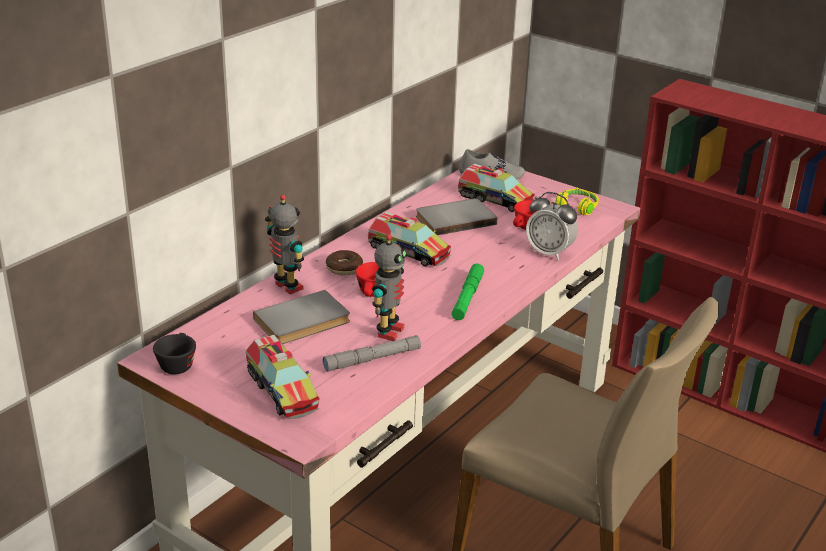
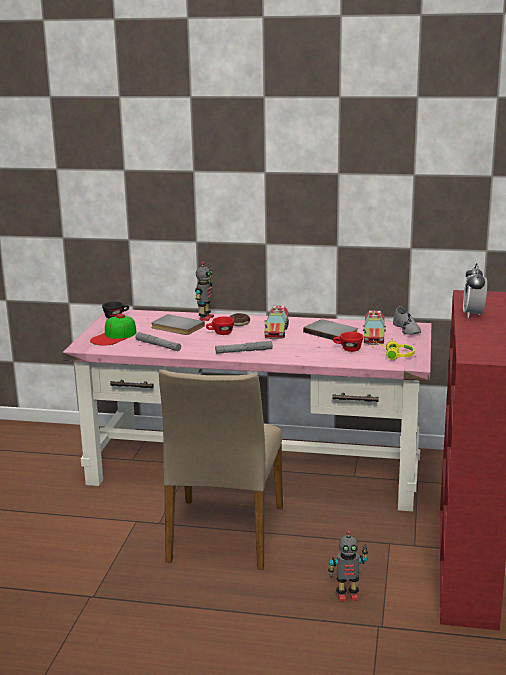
camera: 65 degrees right, 10 degrees down
(282, 390) = (114, 336): toy truck -> cap
(388, 331) = (187, 343): toy robot -> toy robot (347, 596)
(467, 297) = (244, 351): green flashlight -> grey flashlight
(549, 253) = (324, 359): alarm clock -> alarm clock (473, 314)

